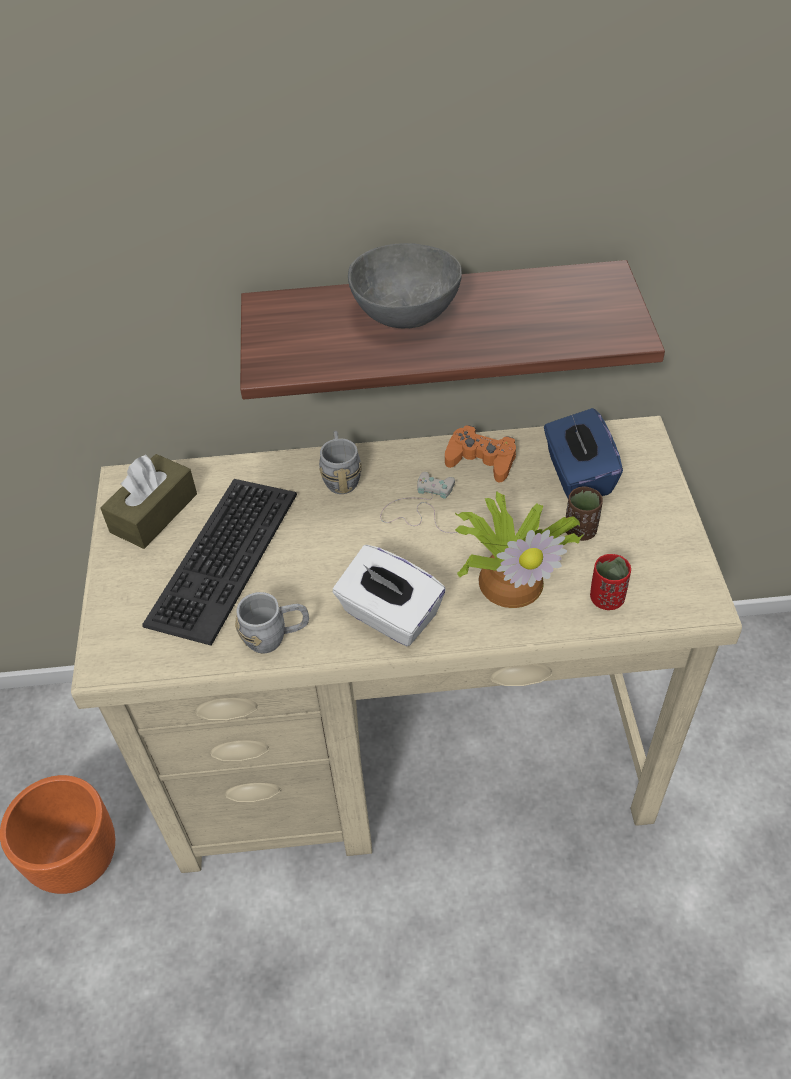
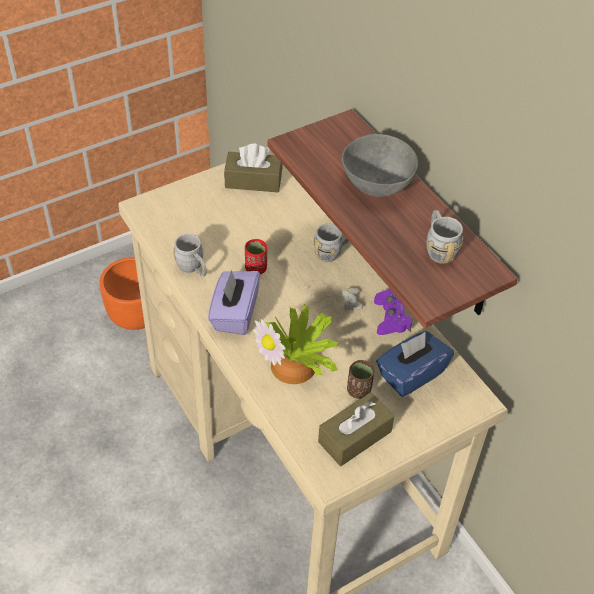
camera: 60 degrees right, 0 degrees up
(222, 558) = (237, 223): keyboard -> none
(389, 615) = (234, 314): white tissue box -> purple tissue box
(481, 460) = (392, 317): orange game controller -> purple game controller
(548, 301) = (438, 248): none -> grey mug
(606, 598) = (306, 421): red cup -> red cup (256, 268)
(649, 559) = (354, 436): none -> brown tissue box

